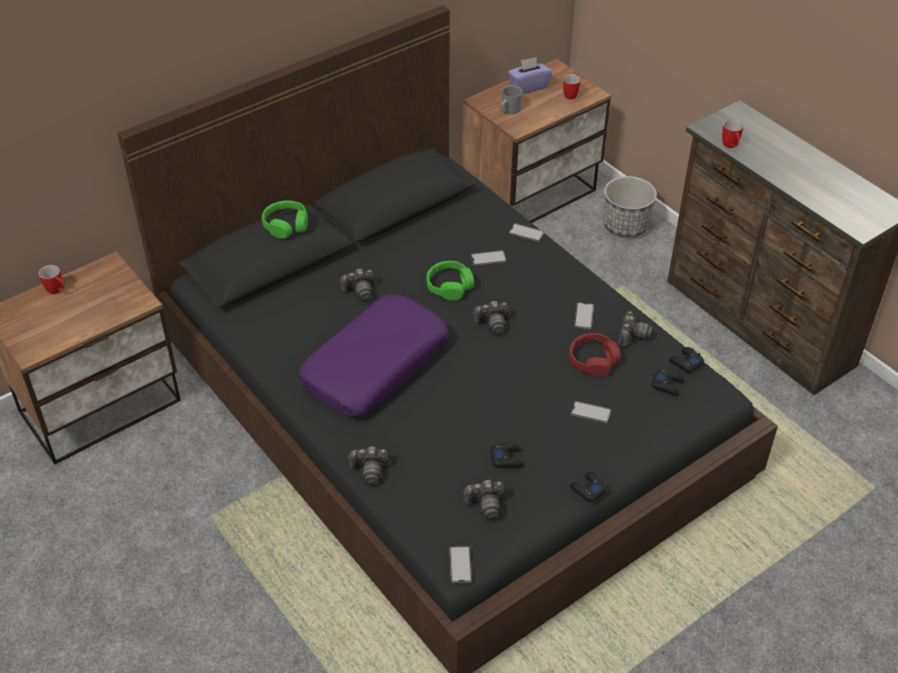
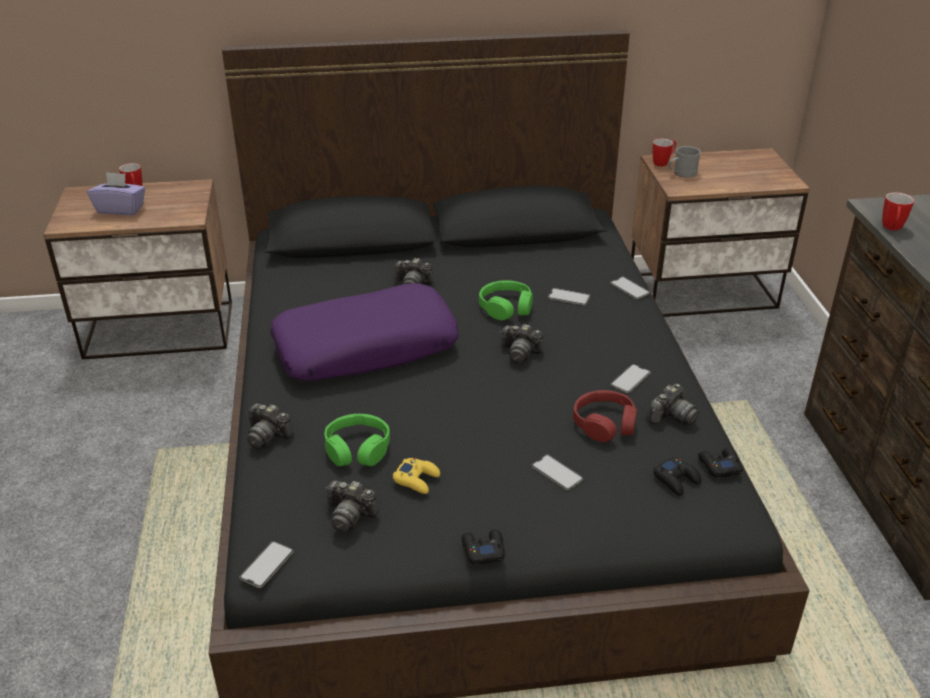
camera: 30 degrees right, 10 degrees down
(286, 225) = (377, 202): green headphones -> green headphones (357, 449)
(506, 458) = (417, 479): black game controller -> yellow game controller
(528, 86) = (720, 161): purple tissue box -> purple tissue box (121, 209)
(571, 94) = (763, 177): mug -> mug (663, 163)
(626, 225) = (791, 348): planter -> none

